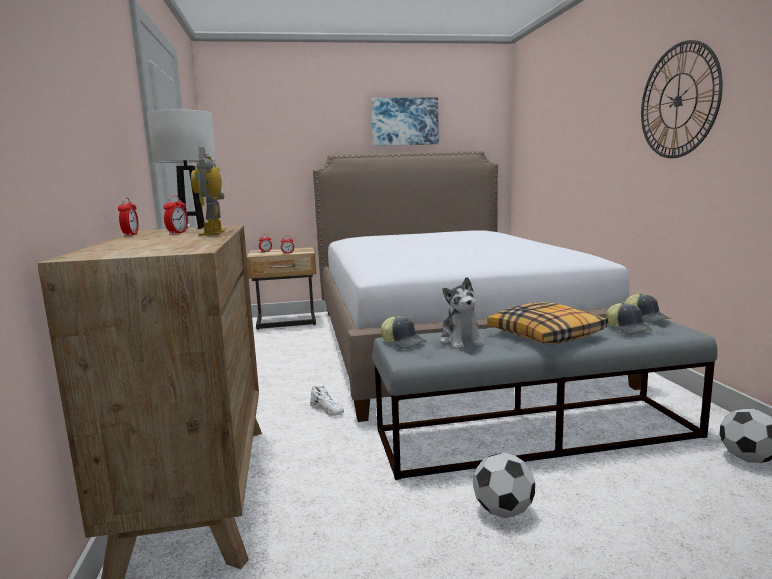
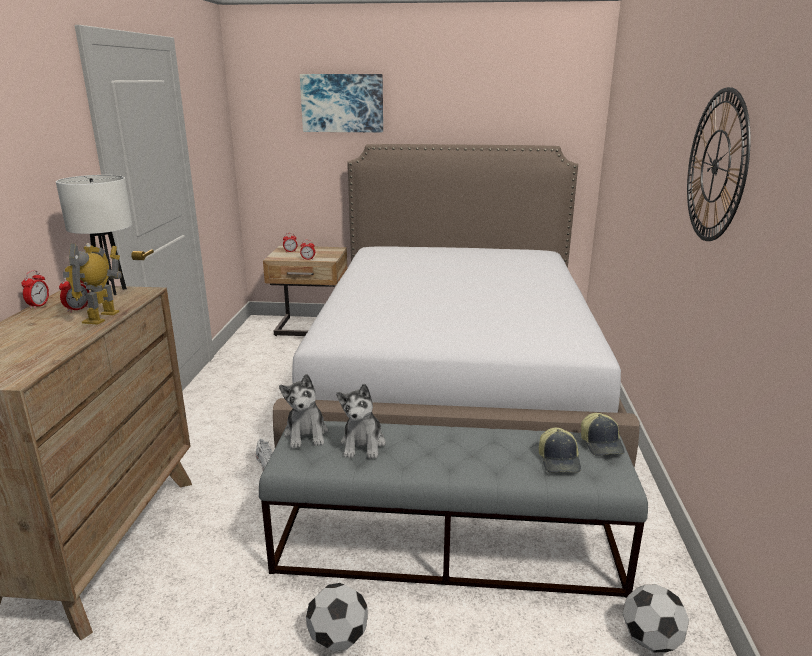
camera: 15 degrees right, 10 degrees up
(403, 342) = (306, 434): cap -> plush toy
(404, 121) = (463, 104): picture -> picture (342, 103)
(546, 336) = (457, 454): pillow -> none

